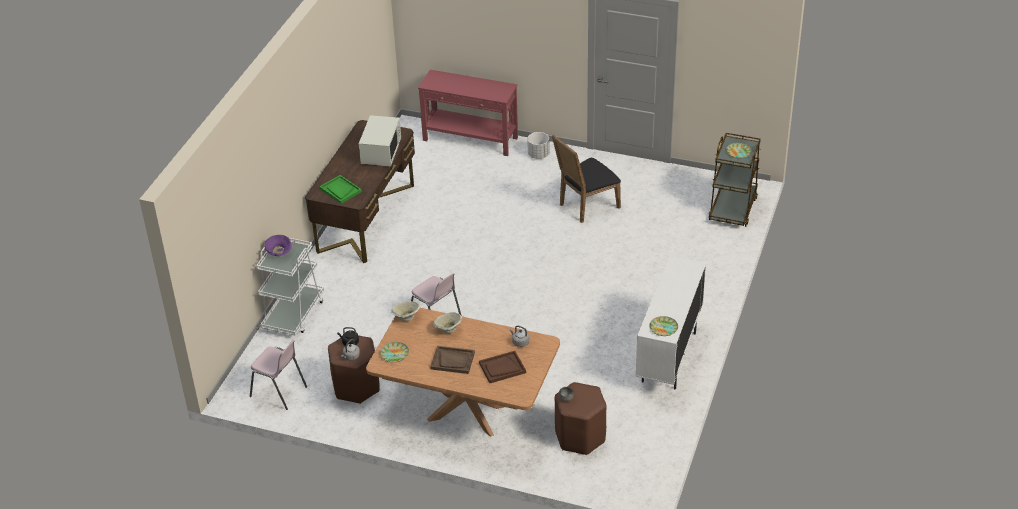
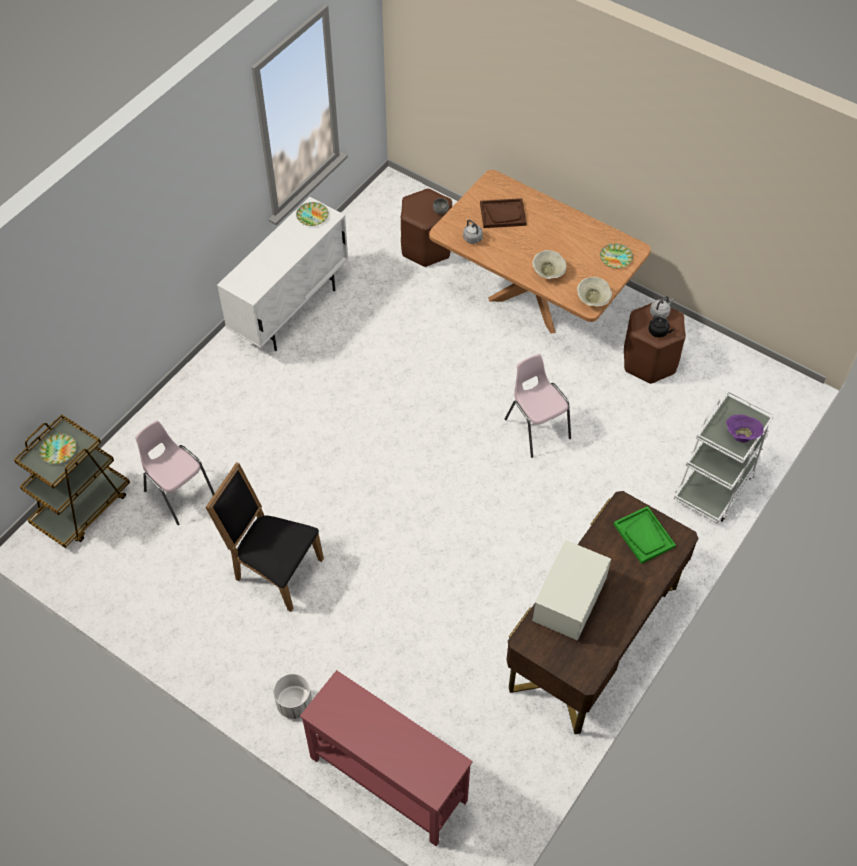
camera: 165 degrees left, 15 degrees up
(279, 392) = (739, 377): pink chair -> pink chair (179, 493)
(453, 361) = (553, 235): brown tray -> none
(586, 206) = (274, 569): black chair -> black chair turned 135 degrees counterclockwise

